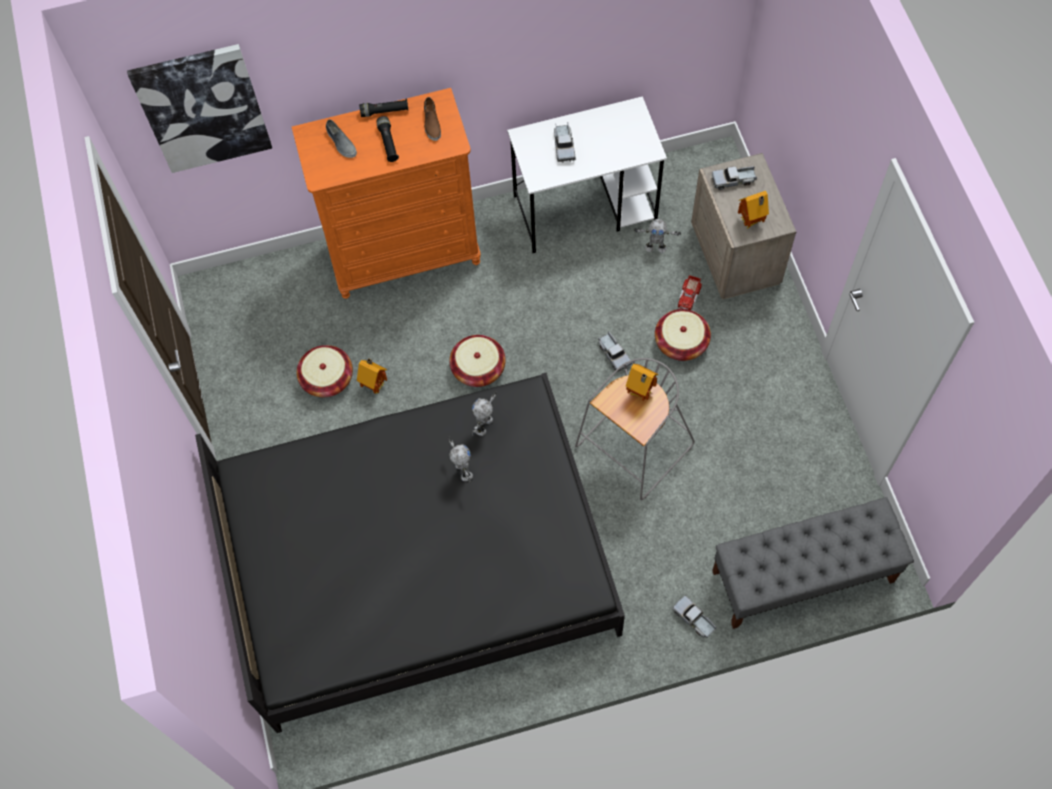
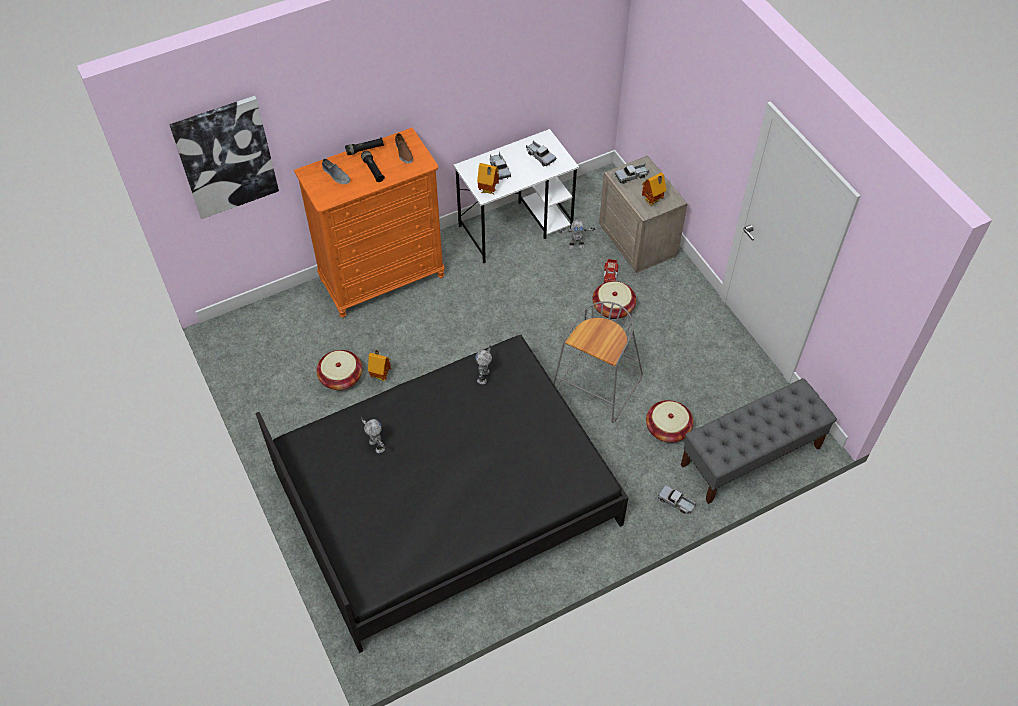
camera: 15 degrees left, 10 degrees down
(462, 471) = (475, 412): toy robot -> toy robot (376, 445)
(478, 368) = (460, 350): basket -> basket (667, 428)
(613, 354) = (564, 324): toy truck -> toy truck (540, 156)
(640, 393) = (602, 329): toy house -> toy house (488, 192)

